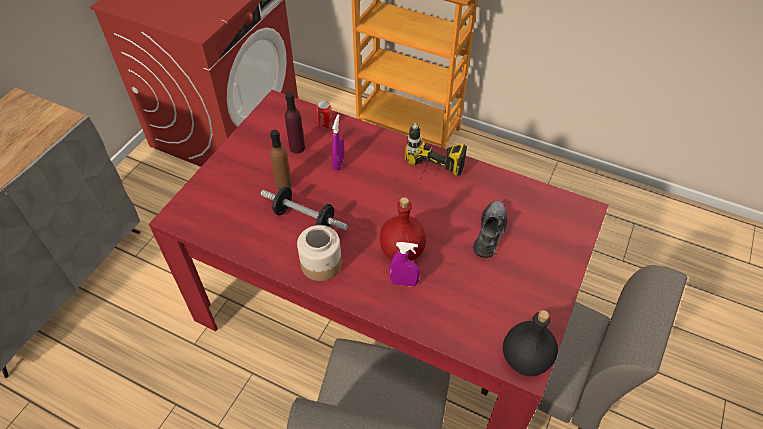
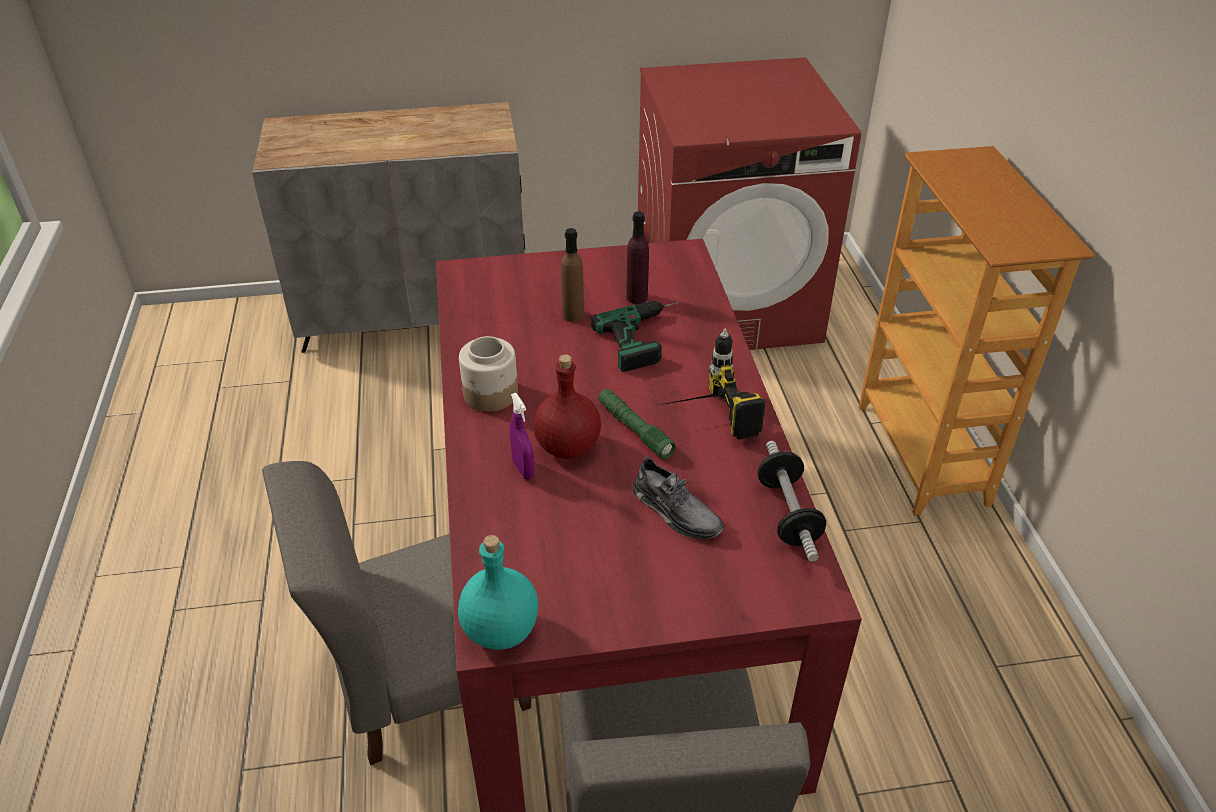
camera: 55 degrees right, 10 degrees down
(304, 219) = (541, 352): dumbbell -> dumbbell (788, 514)
(325, 124) = (696, 299): can -> none
(339, 163) = (648, 337): purple spray bottle -> power drill
(412, 213) = (634, 429): none -> green flashlight
(490, 232) = (676, 511): grey shoe -> grey shoe turned 60 degrees clockwise
(526, 359) = (502, 631): black bottle -> turquoise bottle

